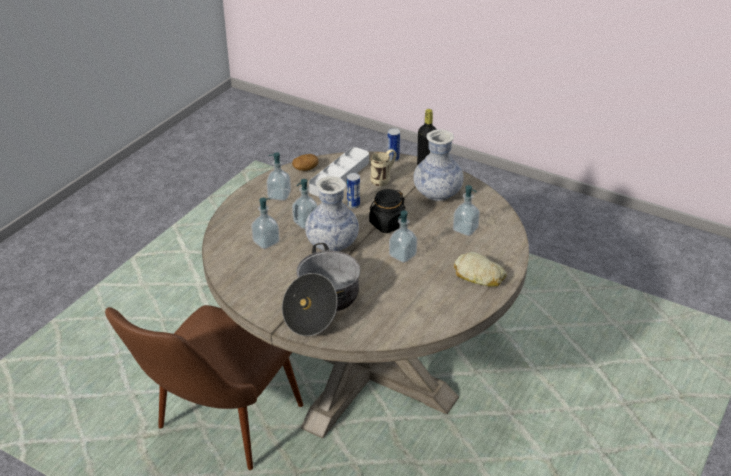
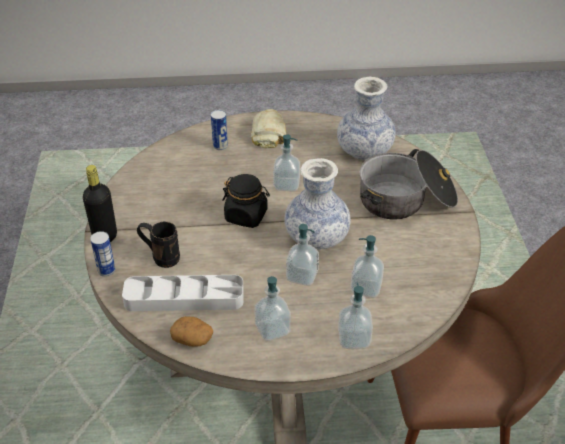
camera: 125 degrees left, 5 degrees up
(353, 205) = (234, 256): can -> can (220, 146)
(383, 179) = (160, 257): beige mug -> black mug
(437, 193) = (157, 206): vase -> vase (364, 151)
(465, 229) = (207, 164): soap dispenser -> soap dispenser (354, 339)

